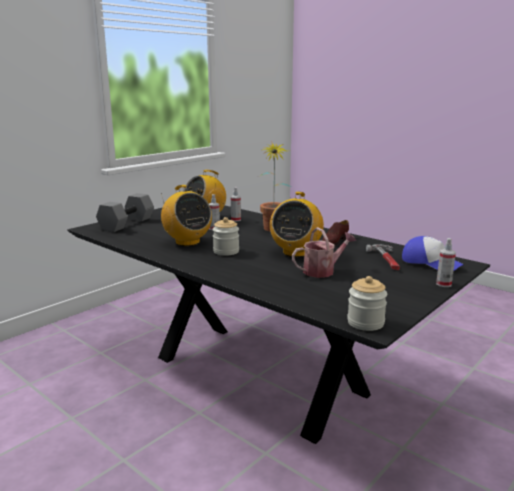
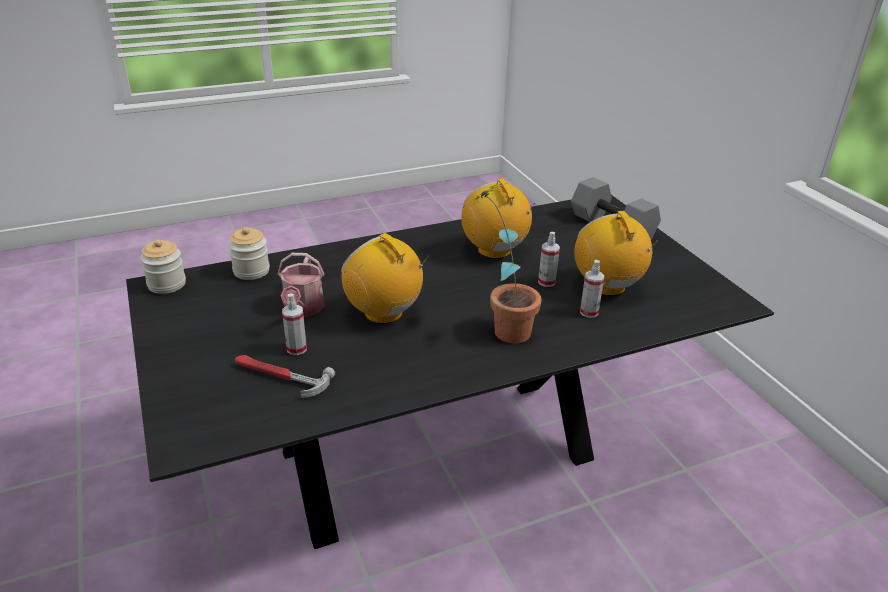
camera: 115 degrees right, 15 degrees up
(187, 242) = (494, 251): radio -> radio turned 75 degrees clockwise
(226, 251) = (434, 267): jar -> jar (251, 271)
(334, 241) = (401, 365): brown shoe -> none
(430, 263) = (225, 412): cap -> none
(443, 284) = (162, 380): spray bottle -> spray bottle (296, 349)

